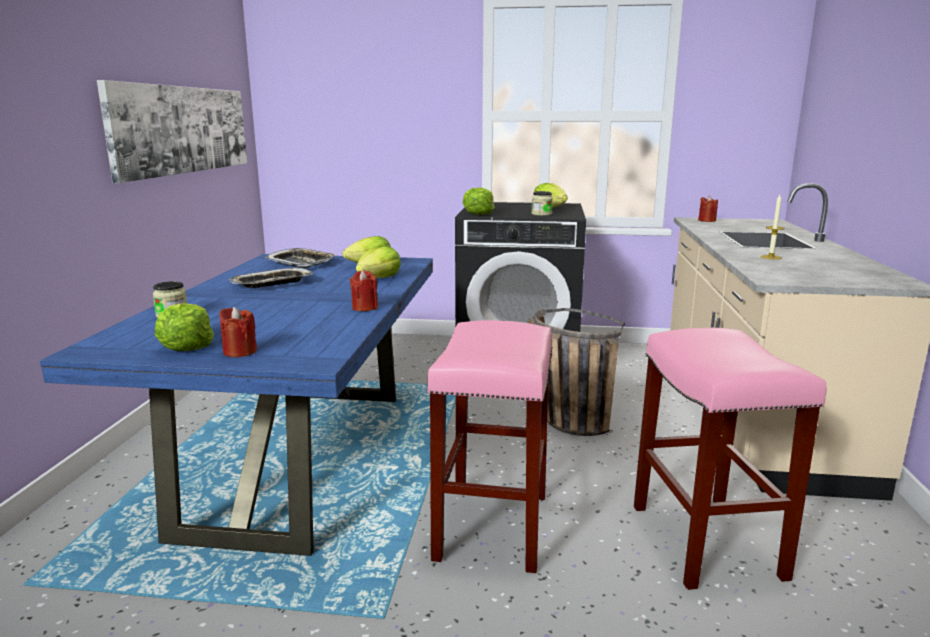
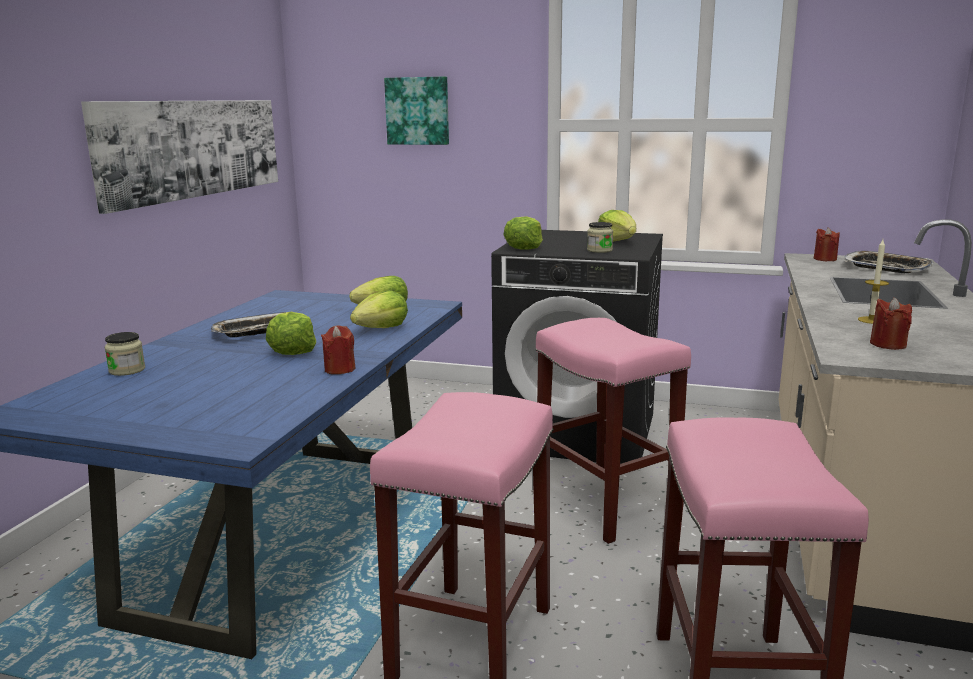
camera: 10 degrees right, 0 degrees up
(186, 345) = (115, 412): lettuce -> lettuce (292, 350)
(240, 352) = (166, 423): red candle -> red candle (888, 344)
(301, 263) = (308, 304): tray -> tray (886, 268)
(370, 103) = (418, 111): none -> picture
(561, 418) = (607, 505): basket -> pink stool

